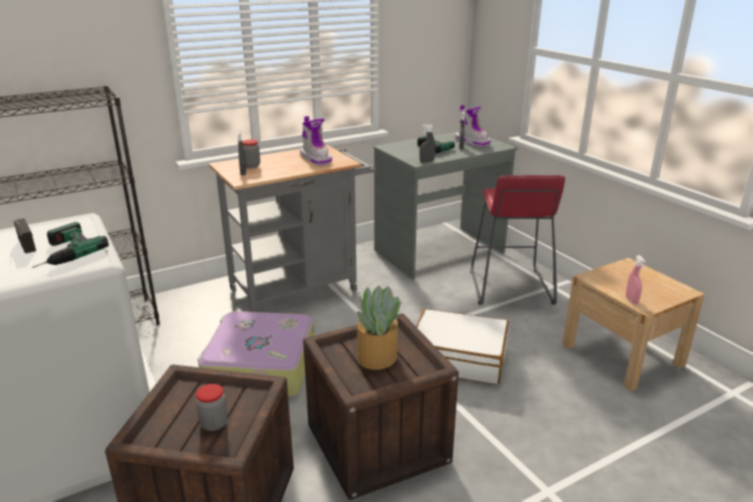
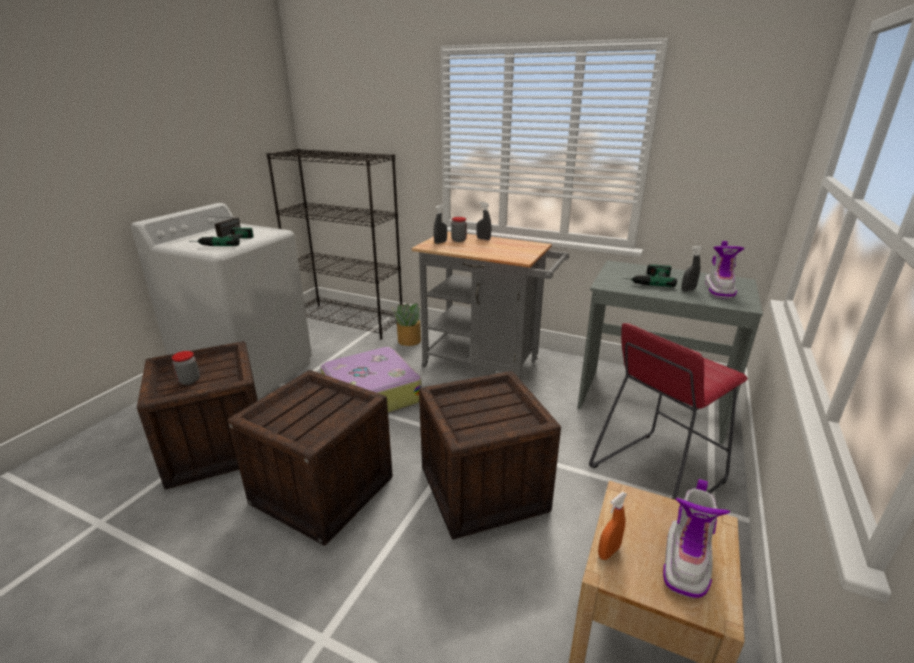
camera: 55 degrees right, 0 degrees up
(316, 159) = (510, 250): boot -> boot (686, 561)
(376, 357) = (311, 410): potted plant -> potted plant (408, 341)
(426, 162) = (612, 288): grey spray bottle -> grey spray bottle (483, 239)
(458, 358) = (483, 488): white suitcase -> crate
(631, 300) = (608, 552): pink spray bottle -> orange spray bottle

